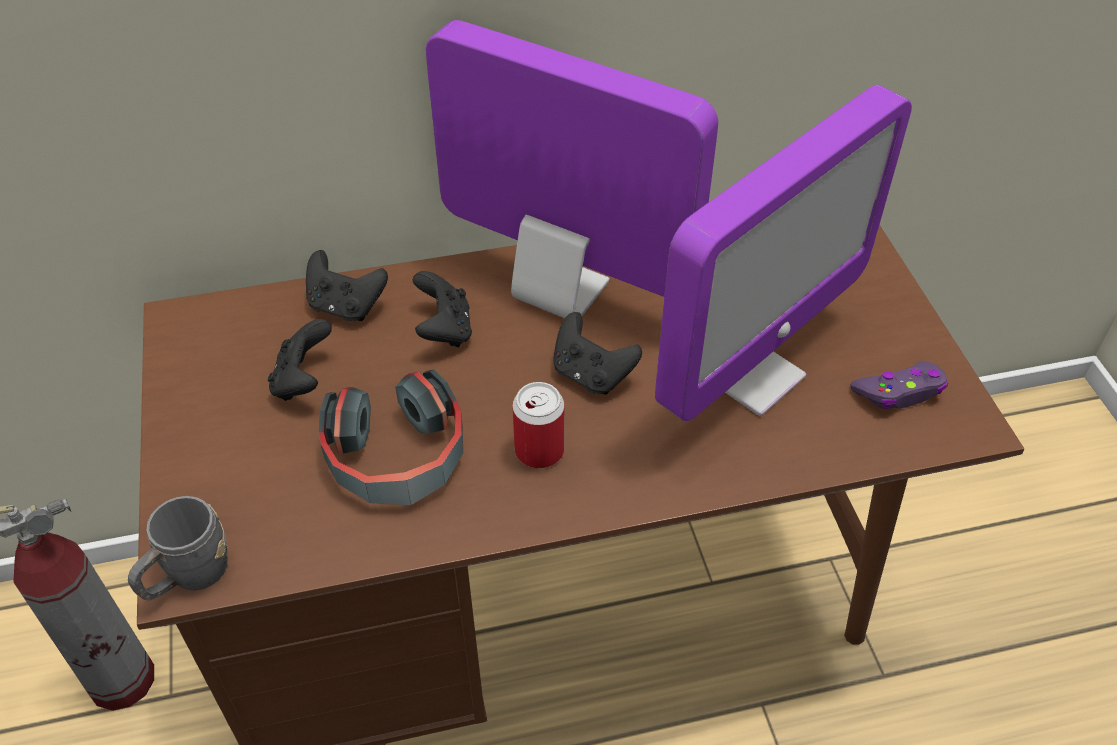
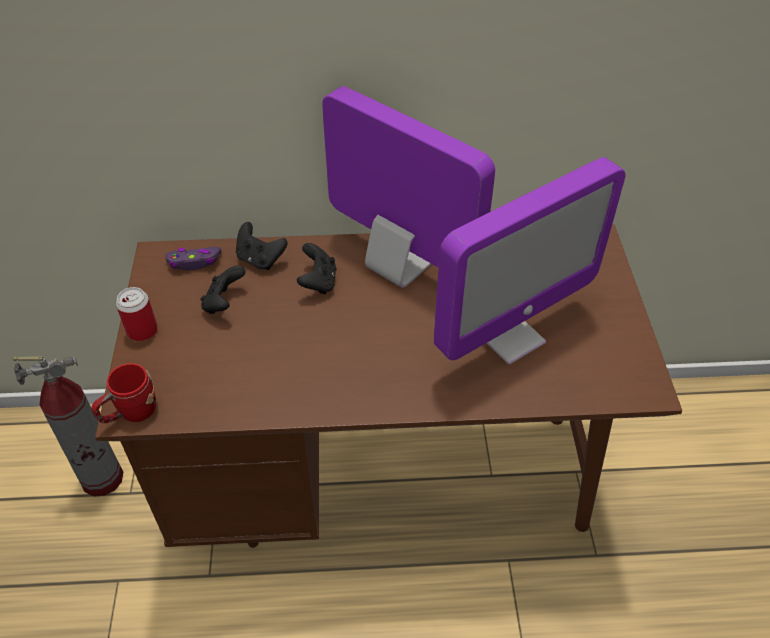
camera: 10 degrees right, 0 degrees up
(188, 577) = (130, 413): grey mug -> red mug
(397, 458) = (271, 359): headphones -> none
(539, 450) = (360, 367): can -> can (142, 331)
(591, 375) = (405, 323): black game controller -> none
(899, 392) = (606, 362): purple game controller -> purple game controller (194, 262)

